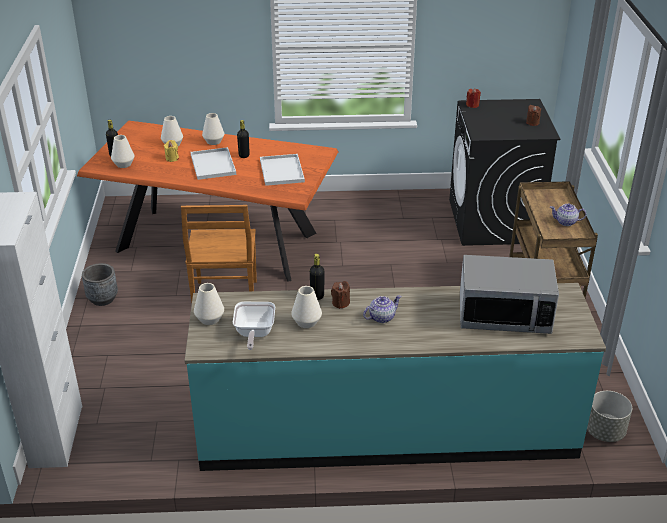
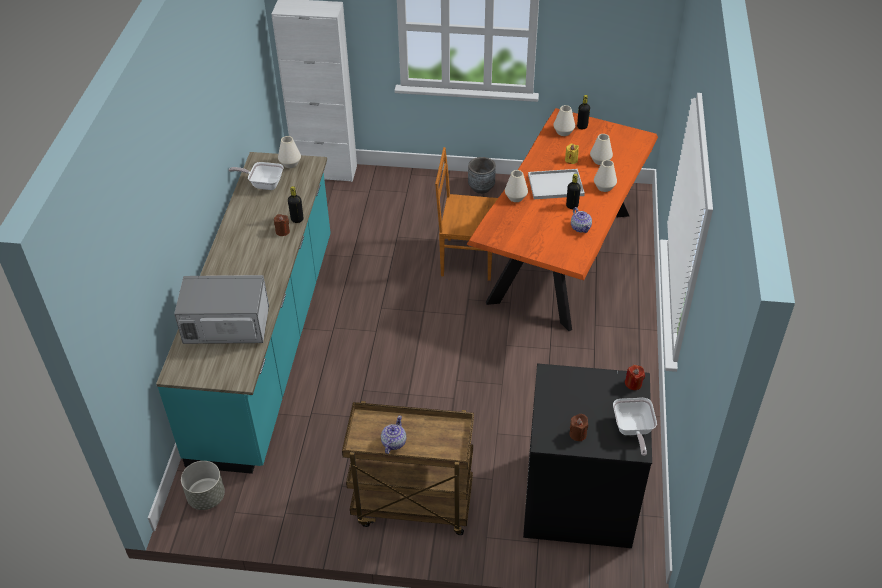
camera: 100 degrees right, 10 degrees up
(282, 171) = (535, 230): white tray -> none
(306, 322) = (266, 211): white vase -> white vase (515, 197)
(381, 317) = (254, 252): teapot -> teapot (580, 227)
(504, 315) = (226, 327): microwave -> microwave turned 75 degrees clockwise
(516, 104) = (632, 430): none -> frying pan

